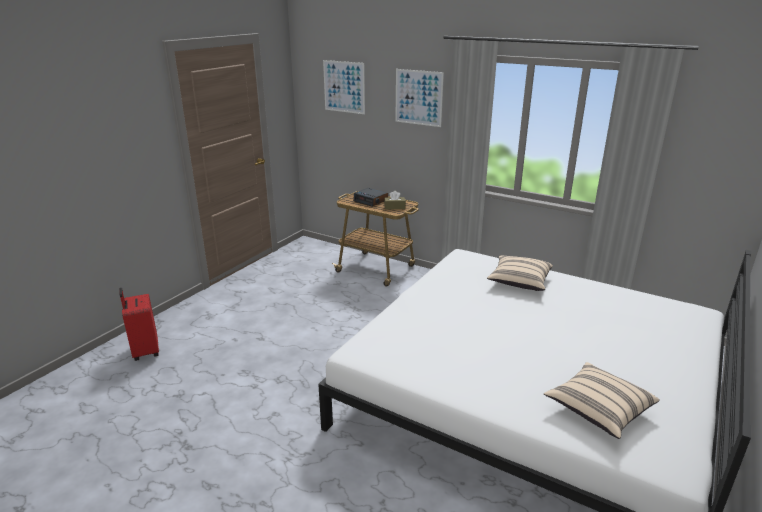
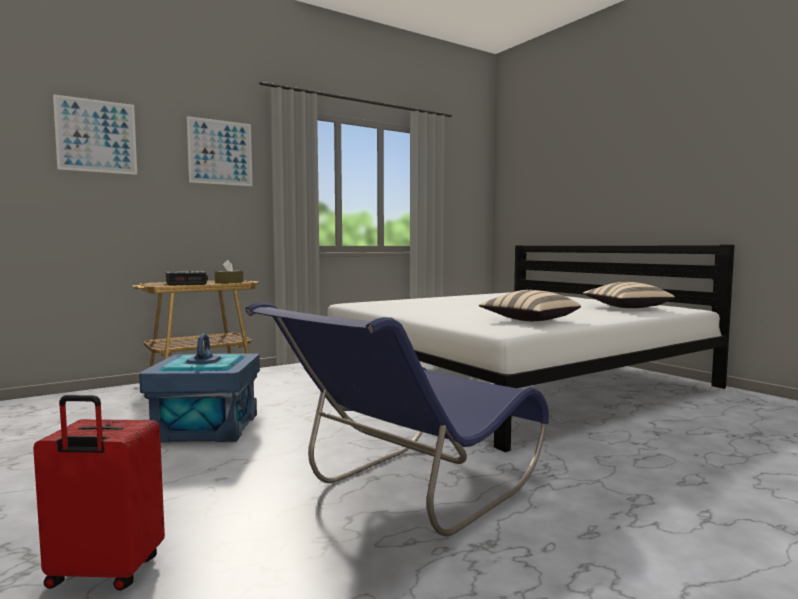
camera: 65 degrees left, 20 degrees down
(238, 405) = (411, 493): none -> blue chair
(300, 305) = (205, 427): none -> blue storage box
(519, 282) = (427, 301): beige pillow -> beige pillow (529, 321)

